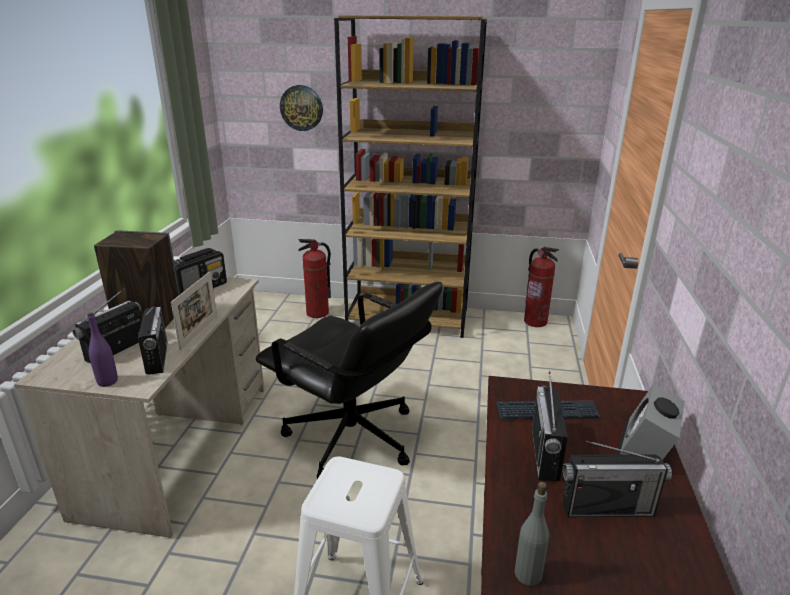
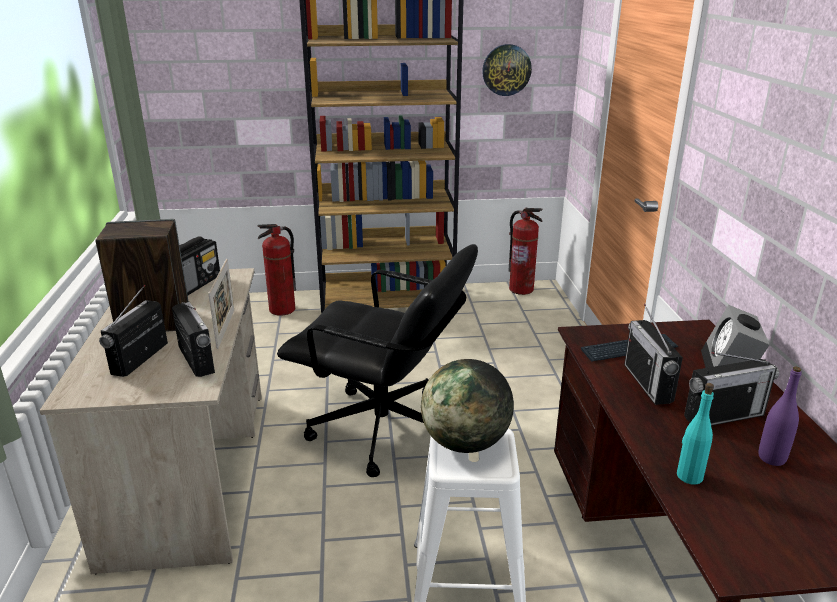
camera: 15 degrees left, 0 degrees up
(107, 382) = (156, 391): purple bottle -> purple bottle (771, 458)
(301, 108) = (244, 72): wall clock -> wall clock (506, 70)
(351, 479) = (465, 443): none -> globe
(528, 573) = (689, 476): grey bottle -> turquoise bottle

